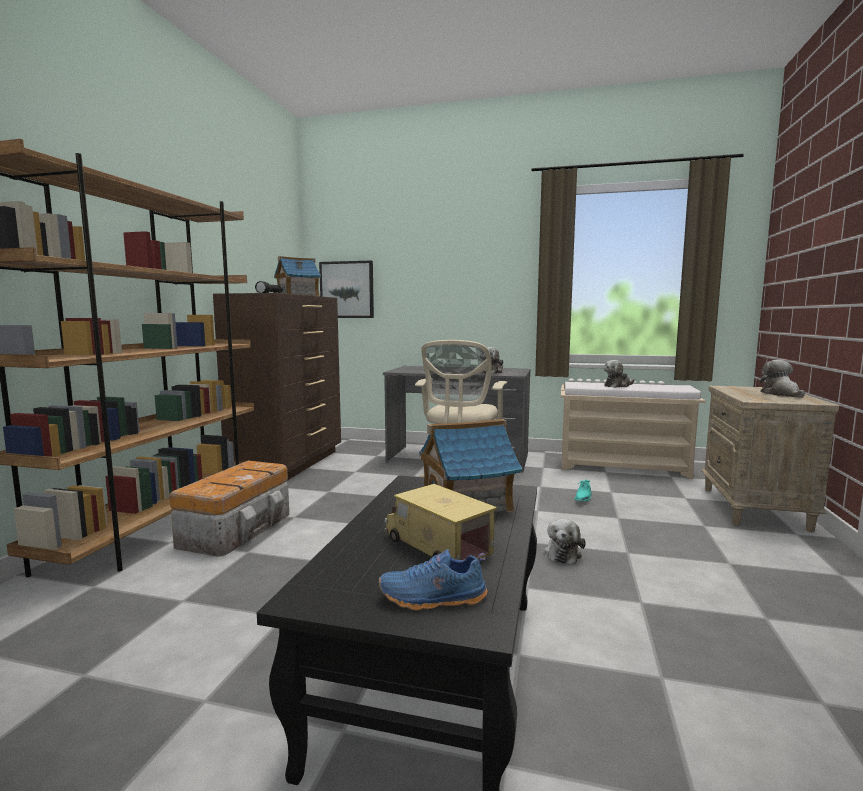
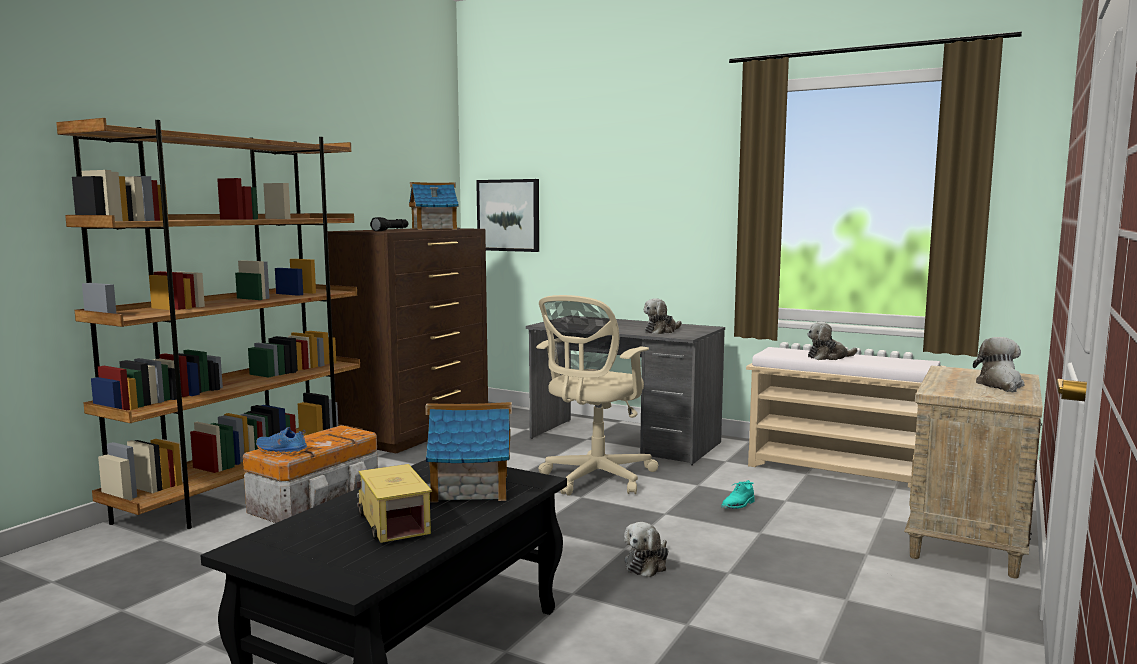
camera: 15 degrees right, 0 degrees up
(433, 599) = (339, 563): blue shoe -> blue shoe (281, 451)

